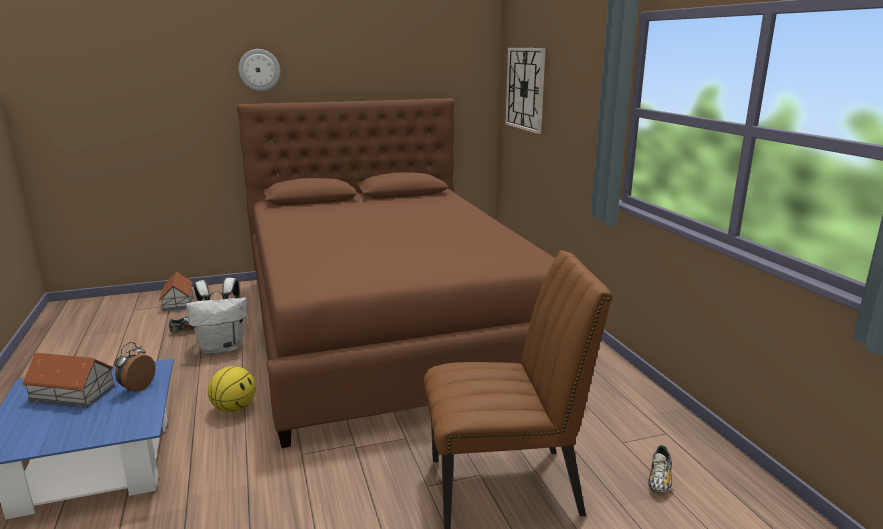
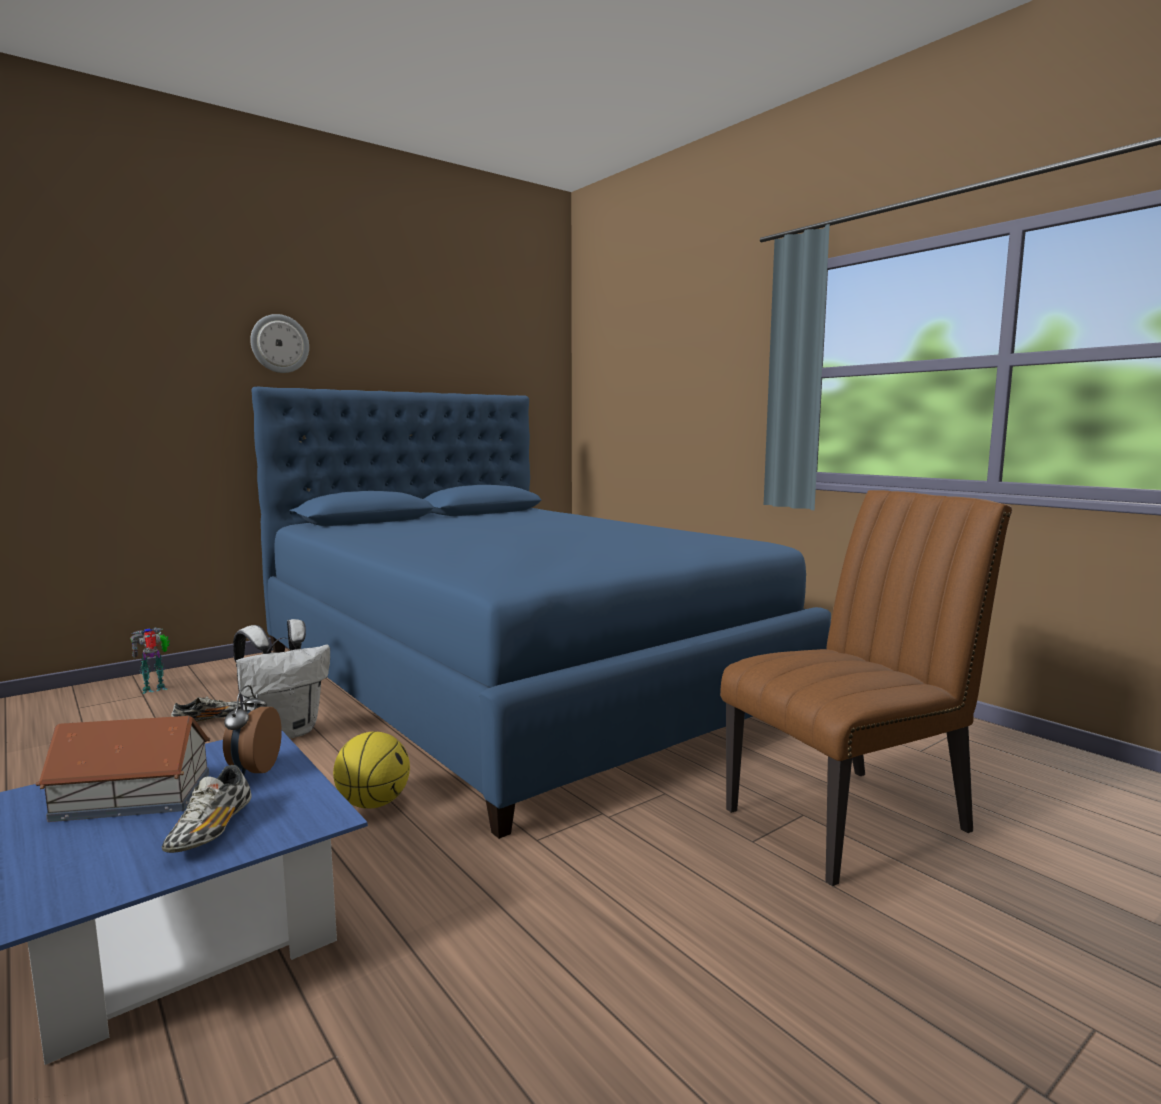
camera: 20 degrees left, 10 degrees down
(178, 302) = (155, 689): toy house -> toy robot
(389, 327) = (515, 679): brown bed -> blue bed
(525, 89) = (621, 381): wall clock -> none
(659, 480) = (1001, 779): shoe -> shoe (211, 831)

